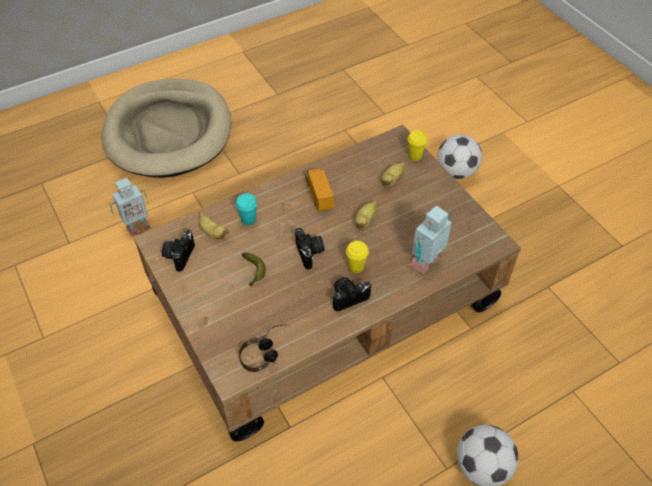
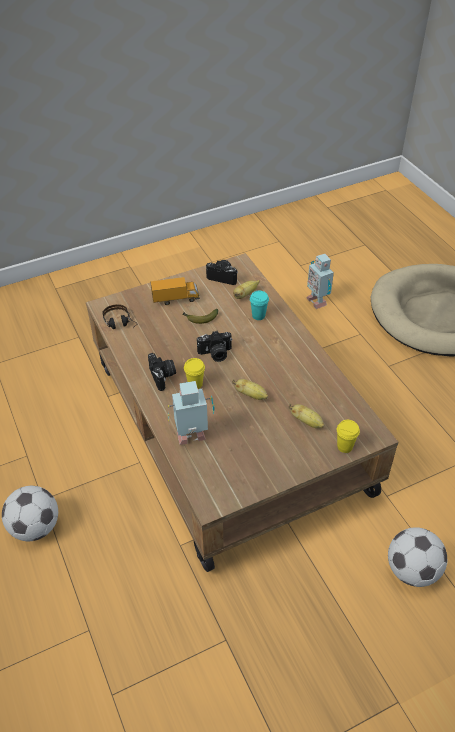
camera: 95 degrees right, 5 degrees down
(319, 195) = (286, 363): toy truck -> toy truck (176, 299)
(427, 263) = (192, 438): toy robot -> toy robot turned 60 degrees counterclockwise

